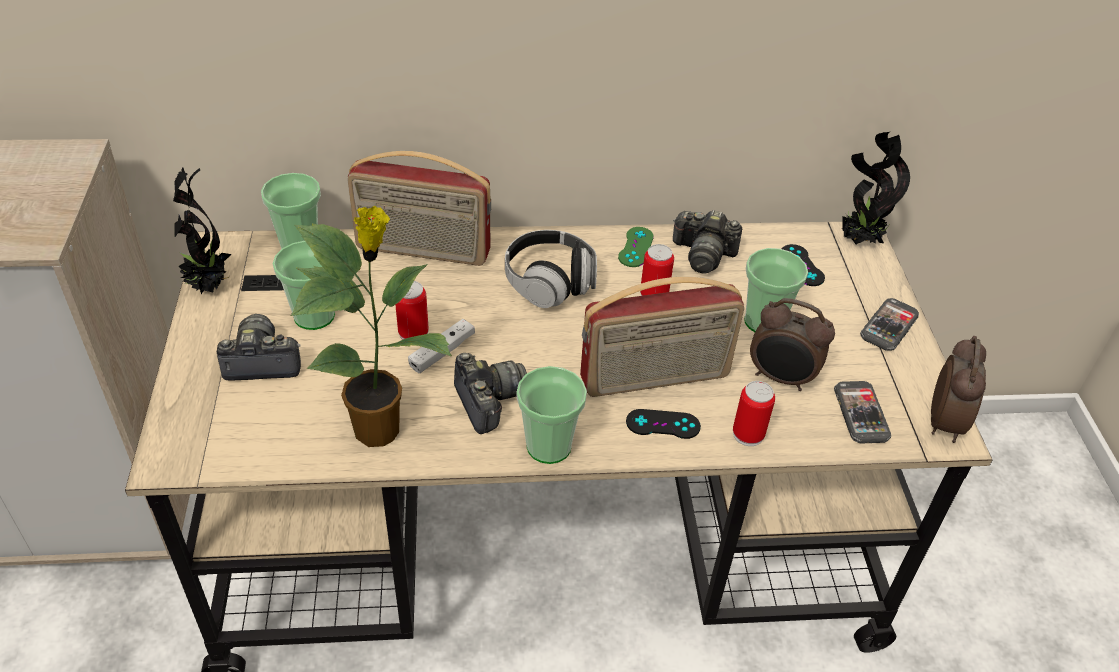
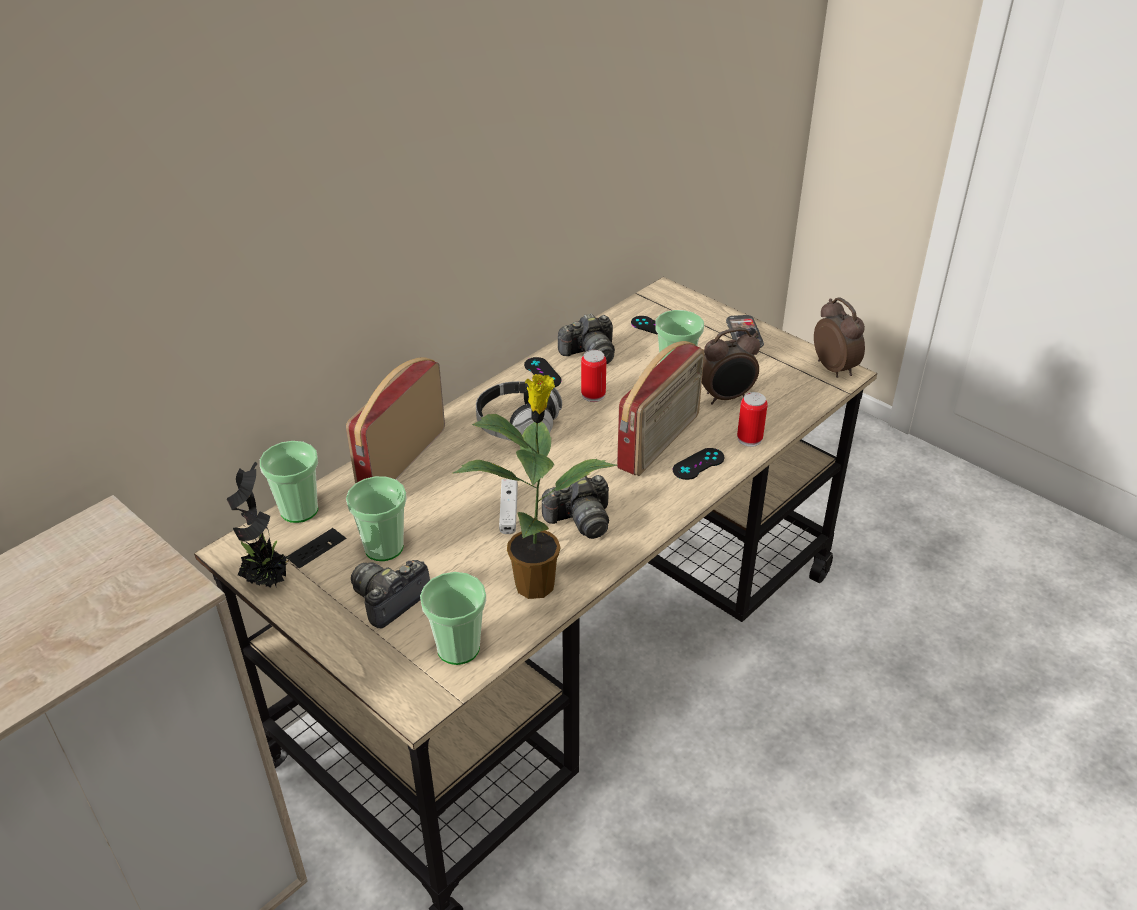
camera: 40 degrees left, 5 degrees down
(413, 333) = (472, 513): can -> none
(422, 251) = (401, 459): radio -> radio turned 150 degrees clockwise
(488, 401) = (580, 520): camera -> camera turned 135 degrees clockwise
(549, 446) = (652, 520): cup -> cup (458, 648)
(635, 247) = (542, 373): green game controller -> black game controller
(858, 240) = (667, 294): potted plant -> none
(861, 414) = (790, 390): phone -> none

